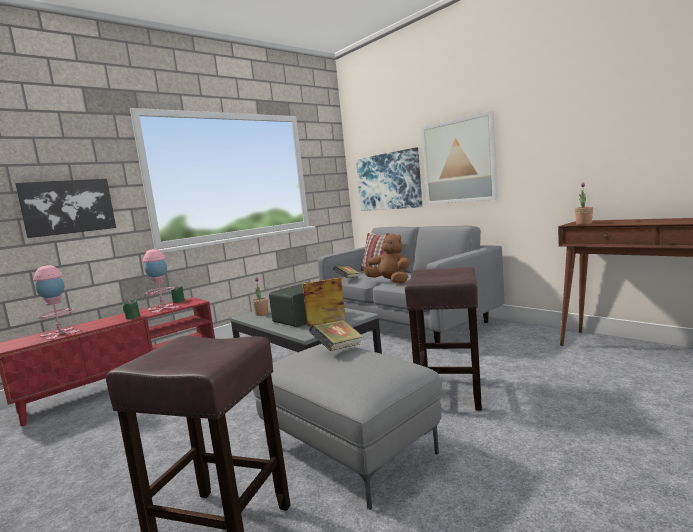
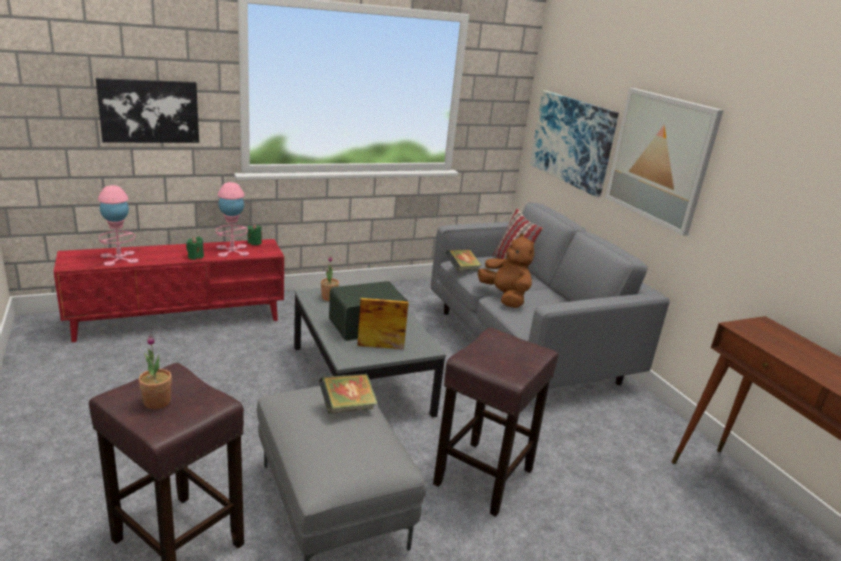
camera: 15 degrees right, 15 degrees up
(584, 224) = (753, 334): potted plant -> potted plant (157, 402)

